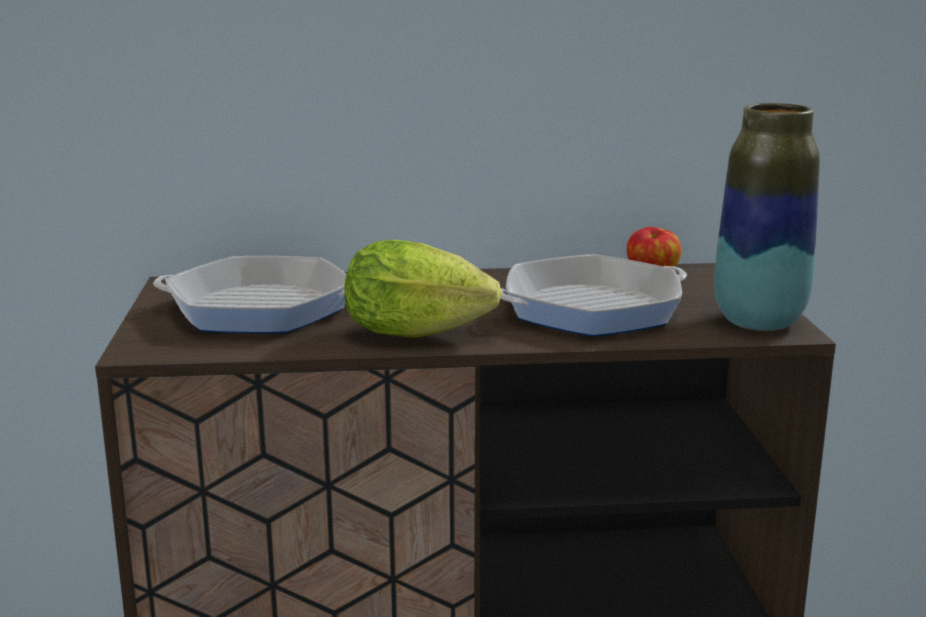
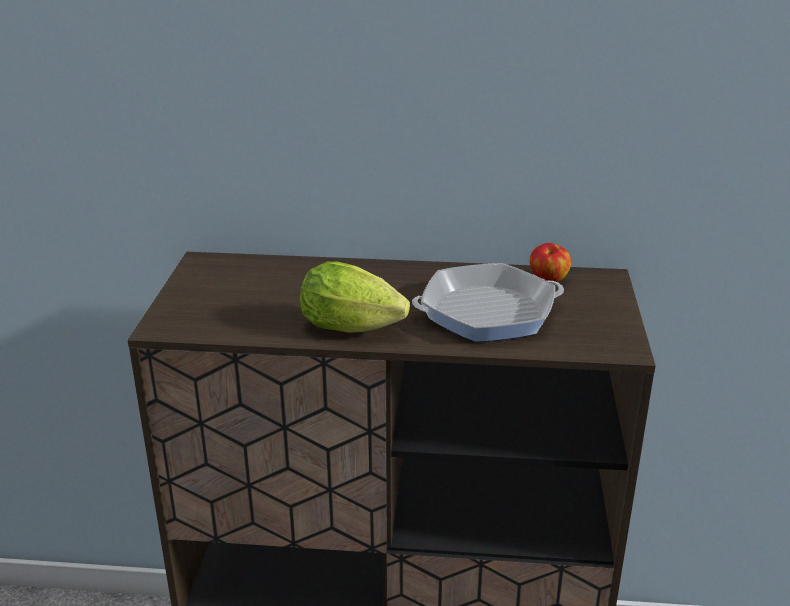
camera: 10 degrees right, 10 degrees up
(260, 308) = (252, 292): frying pan -> none
(759, 322) = (607, 337): vase -> none

